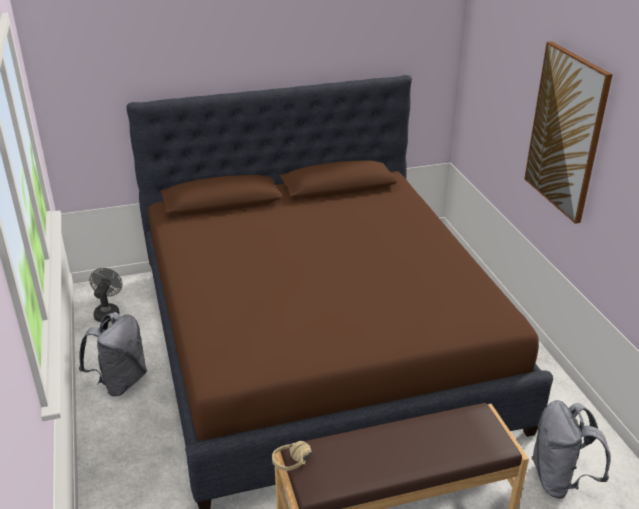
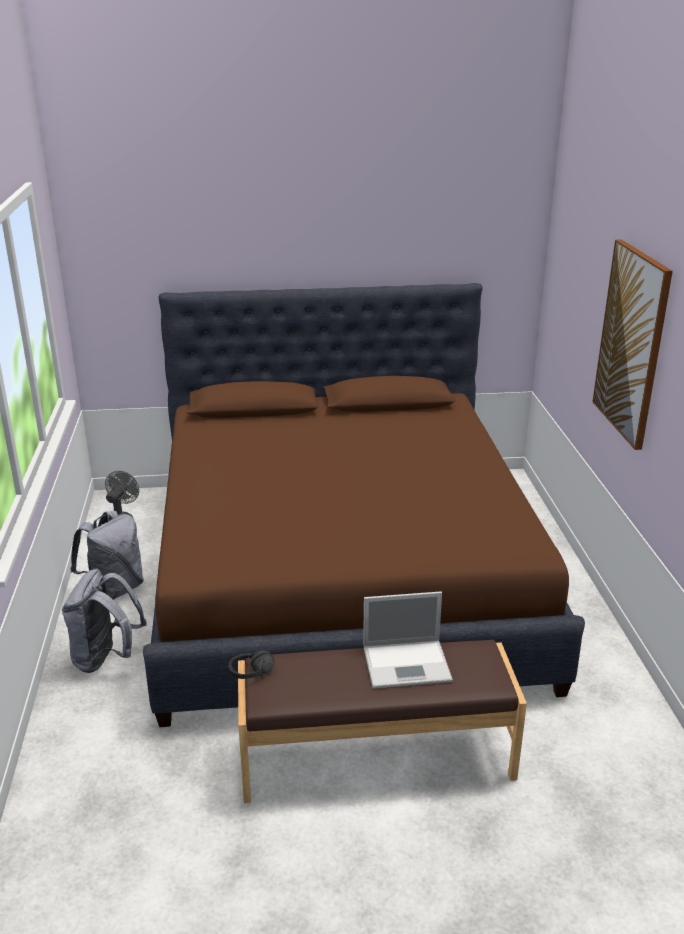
camera: 10 degrees right, 5 degrees down
(295, 466) = (254, 676): beige headphones -> black headphones
(423, 435) = (408, 663): none -> laptop
(560, 480) = (582, 747): grey backpack -> grey backpack (106, 658)

